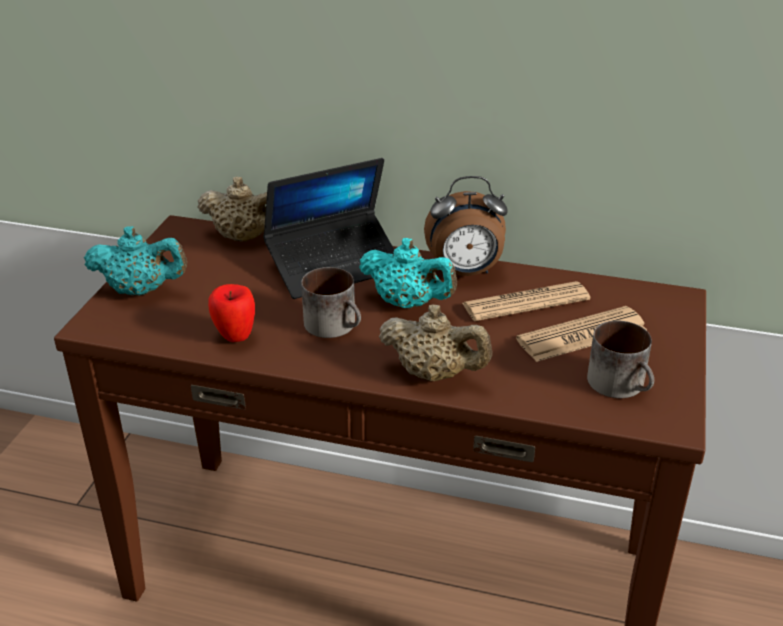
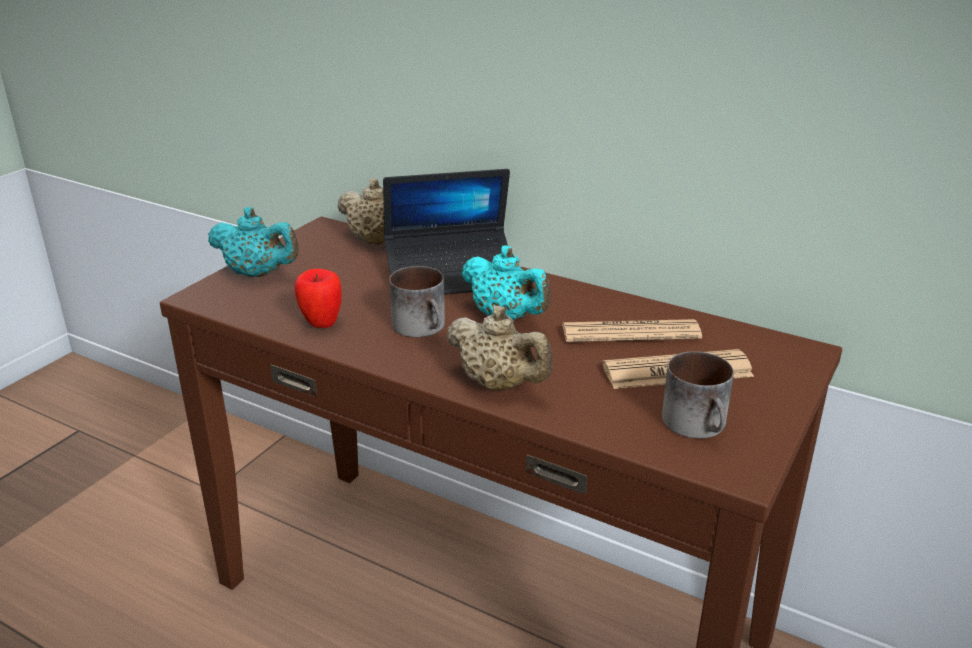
camera: 15 degrees right, 5 degrees down
(465, 272) = (580, 297): alarm clock -> none

